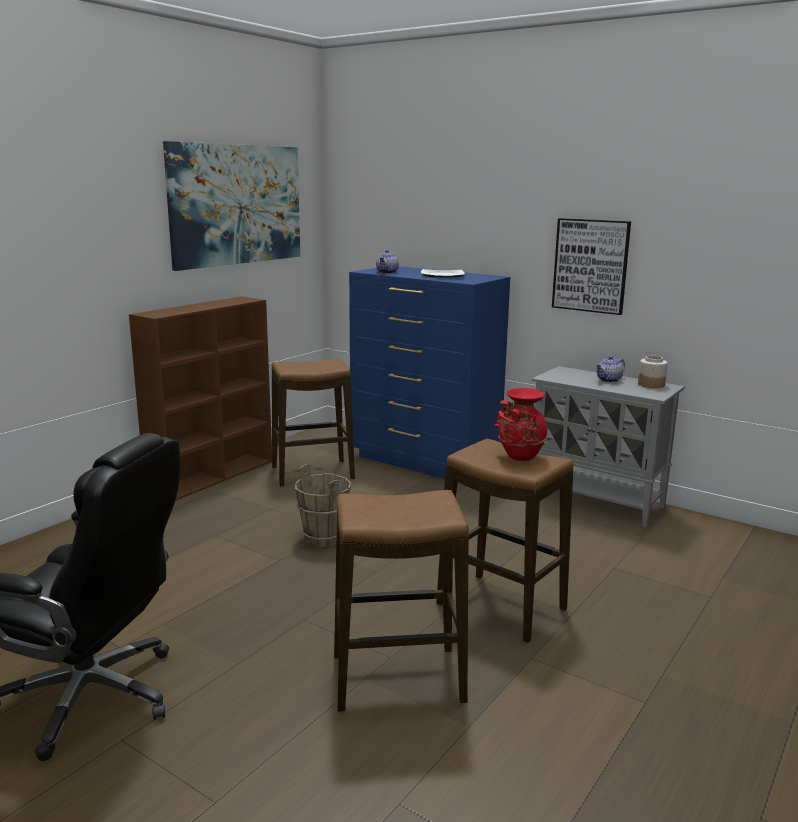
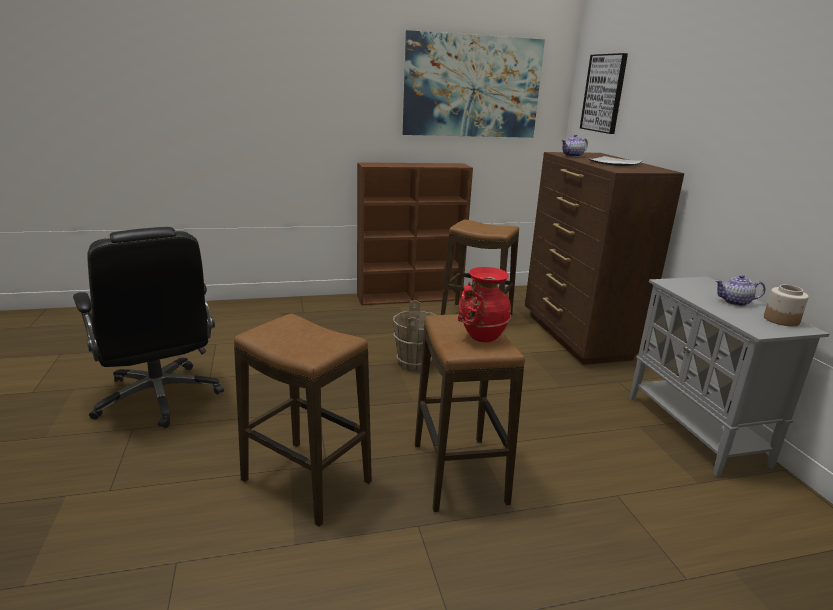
camera: 40 degrees right, 5 degrees up
(424, 461) = (577, 336): blue dresser -> brown dresser
(591, 265) = (762, 168): picture -> picture (604, 93)

